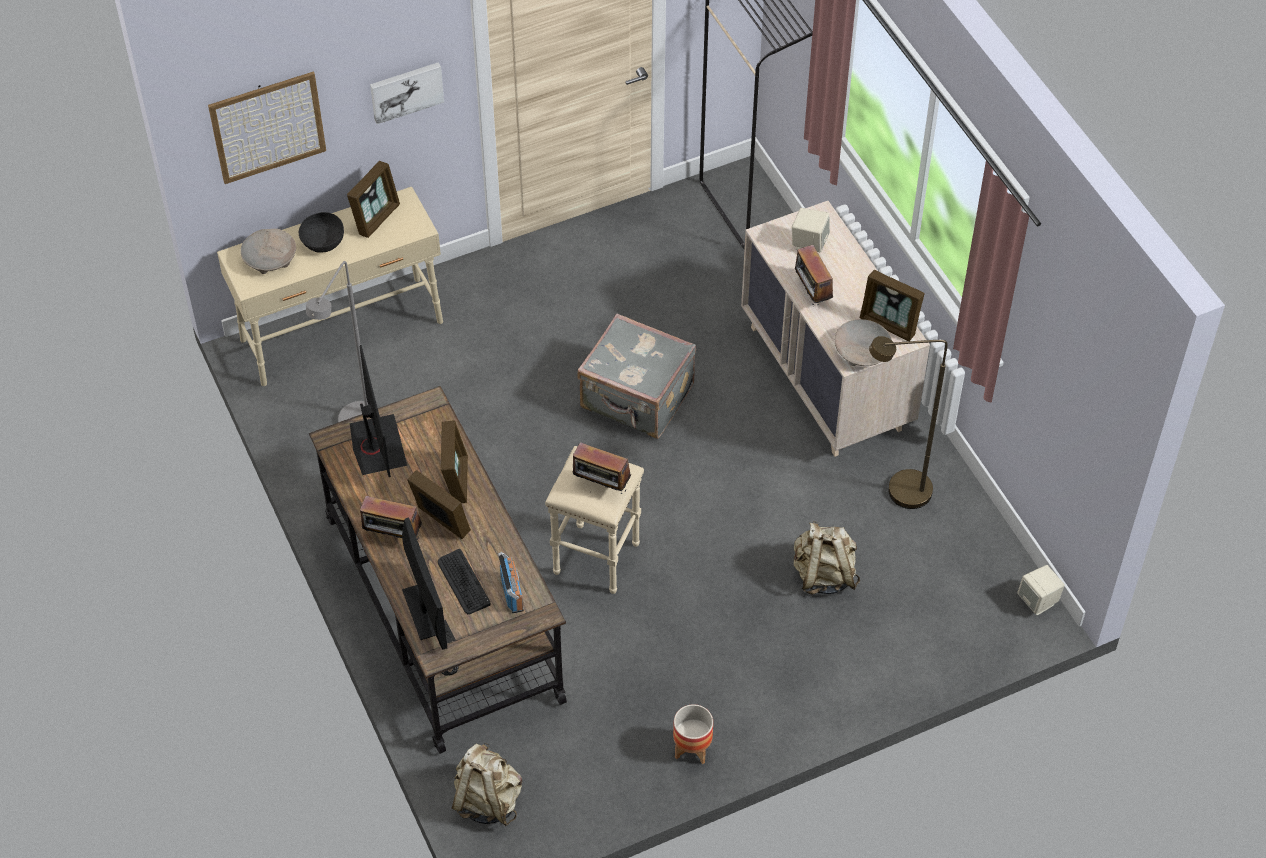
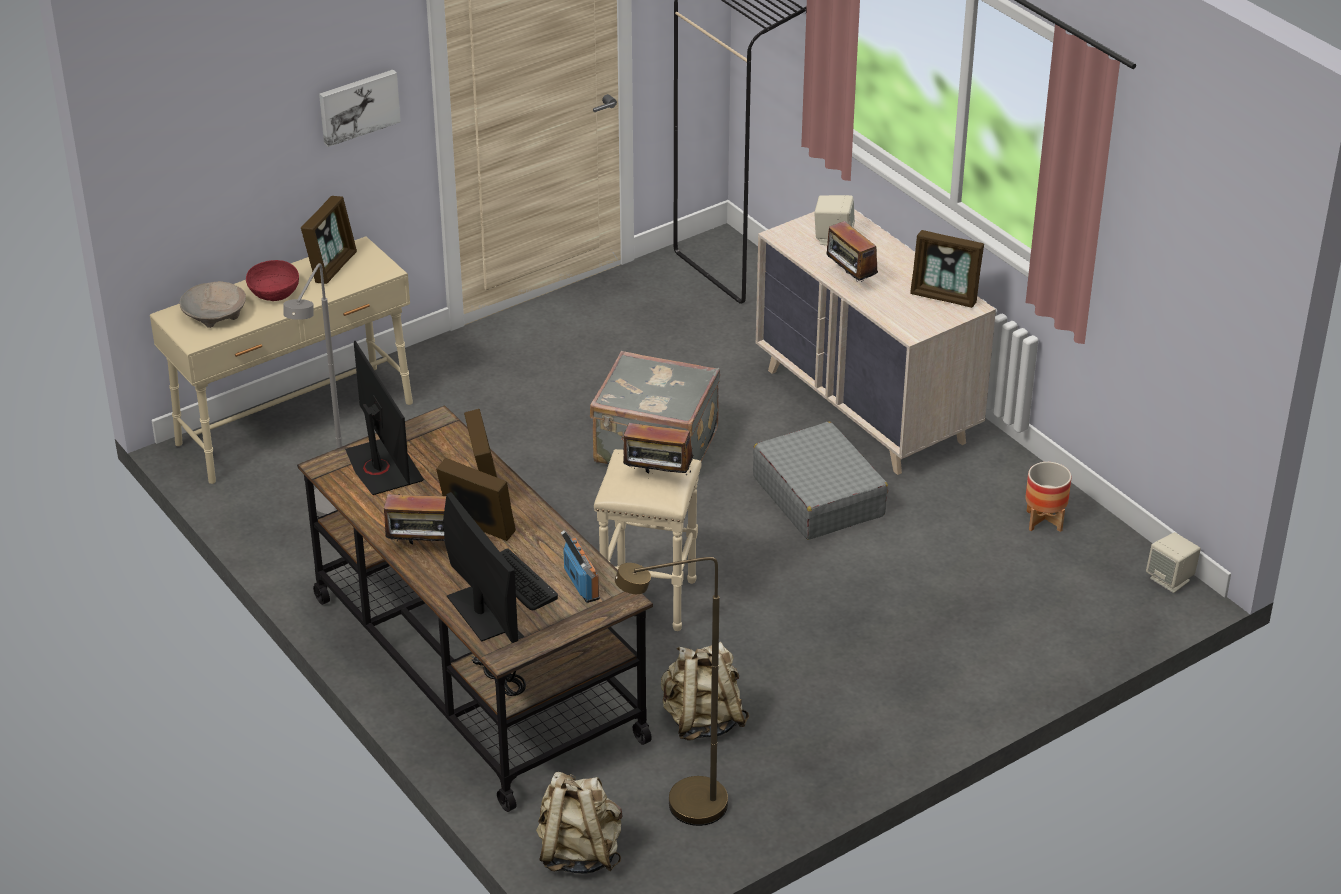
camera: 10 degrees left, 15 degrees down
(267, 125) = (206, 142): picture -> none
(323, 242) = (274, 293): black bowl -> red bowl
(692, 748) = (814, 769): planter -> planter (1044, 521)
(762, 470) = (818, 496): none -> grey suitcase
(823, 575) = (918, 584): beige backpack -> beige backpack (702, 720)
(862, 351) = (922, 322): beige bowl -> none
(897, 493) = (979, 500): brown floor lamp -> brown floor lamp (682, 809)

